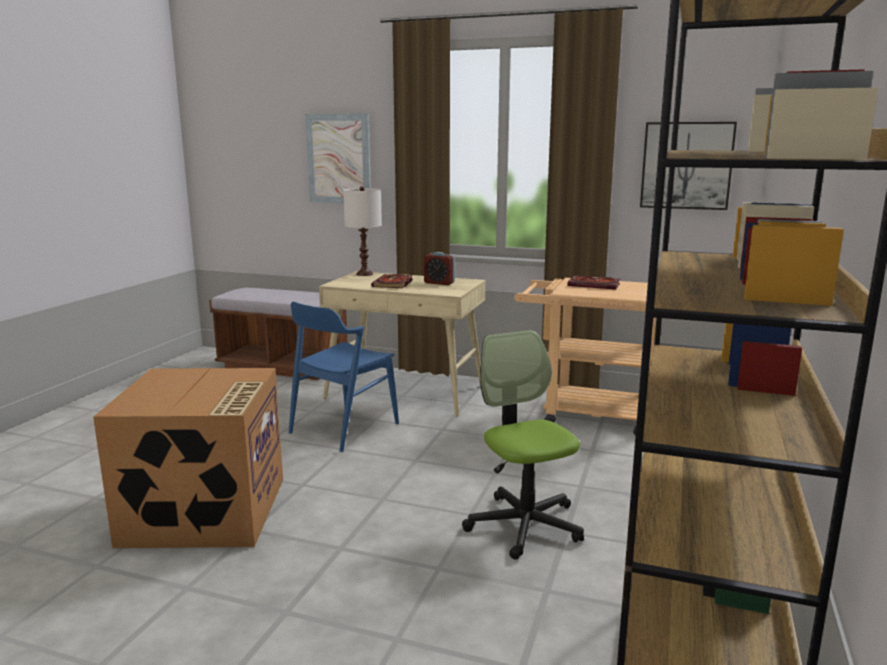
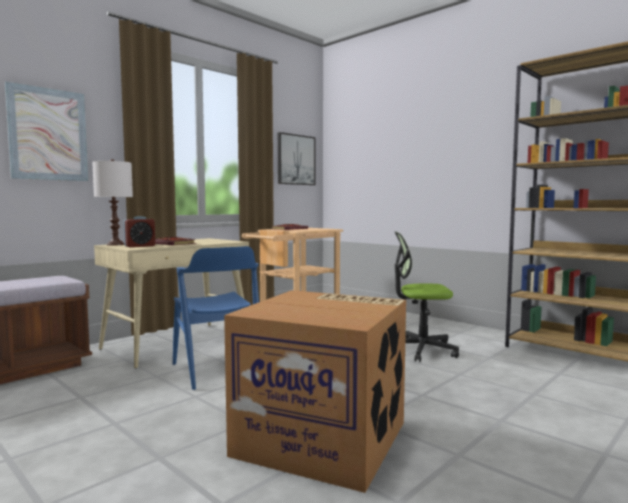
camera: 65 degrees left, 10 degrees down
(439, 283) = (196, 241): alarm clock -> alarm clock (140, 246)

